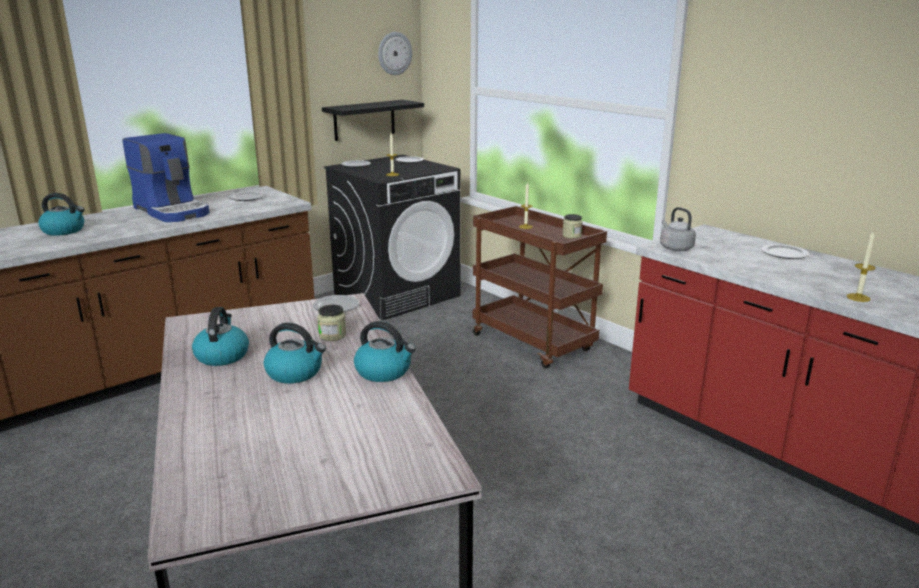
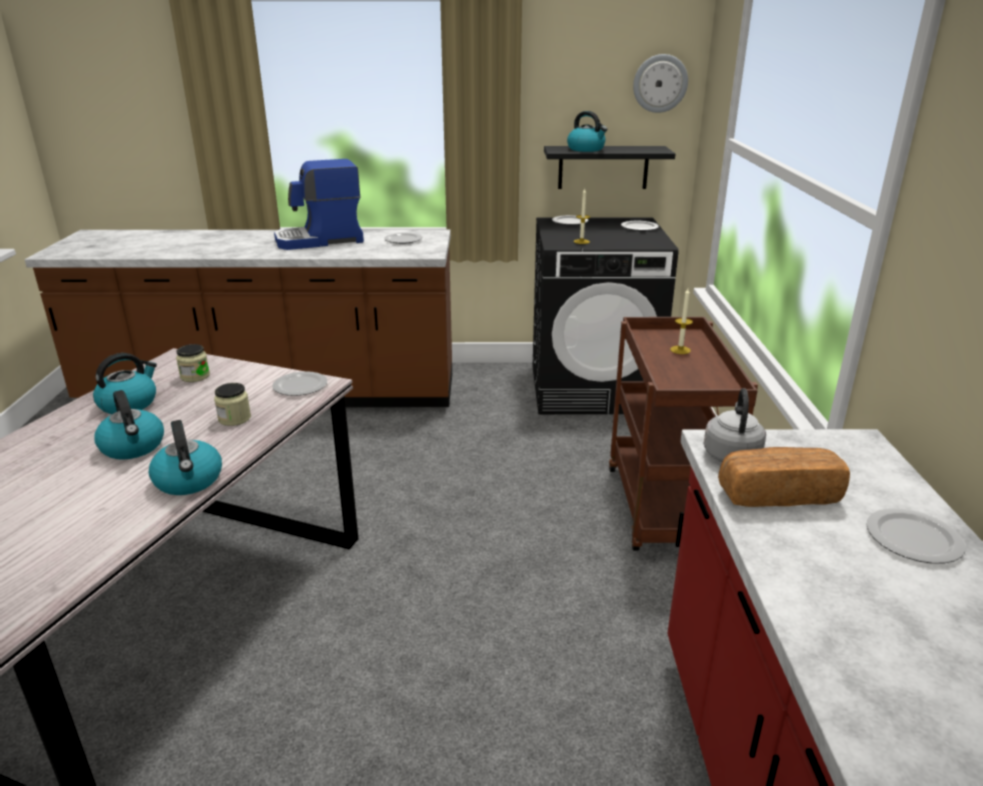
camera: 40 degrees right, 5 degrees up
(64, 231) = (213, 242): kettle -> kettle (586, 149)
(173, 211) = (320, 240): coffee machine -> coffee machine turned 75 degrees clockwise
(571, 236) = (716, 381): jar -> jar (195, 376)
(719, 255) = (777, 494): none -> bread
(858, 297) = (873, 699): candle -> none

